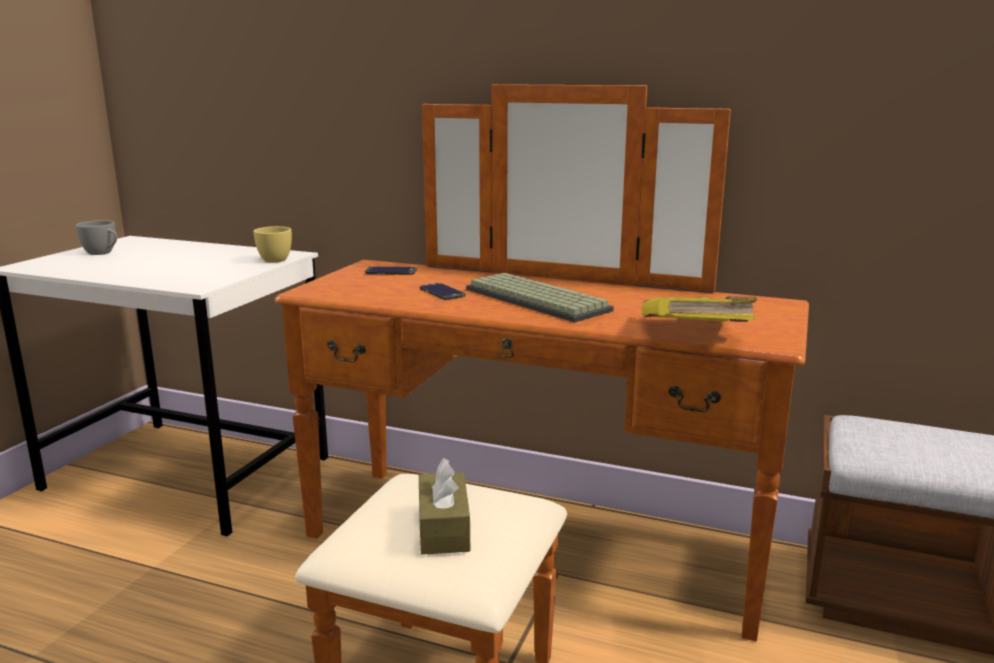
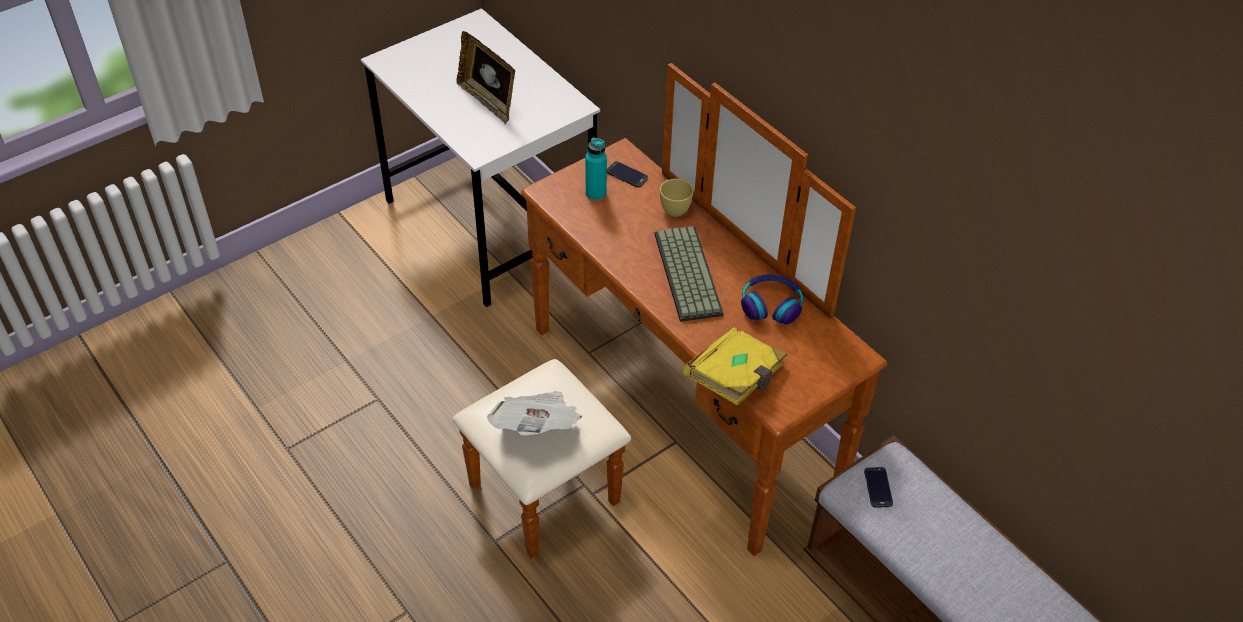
camera: 30 degrees right, 30 degrees up
(103, 253) = (445, 50): grey cup -> none
(182, 265) = (488, 101): none -> picture frame
(272, 259) = (556, 113): yellow cup -> yellow cup (673, 207)
(369, 283) = (596, 193): none -> turquoise bottle
(442, 292) = (634, 231): phone -> phone (878, 487)
(443, 528) = (537, 427): brown tissue box -> newspaper
(649, 297) = (771, 305): none -> headphones

